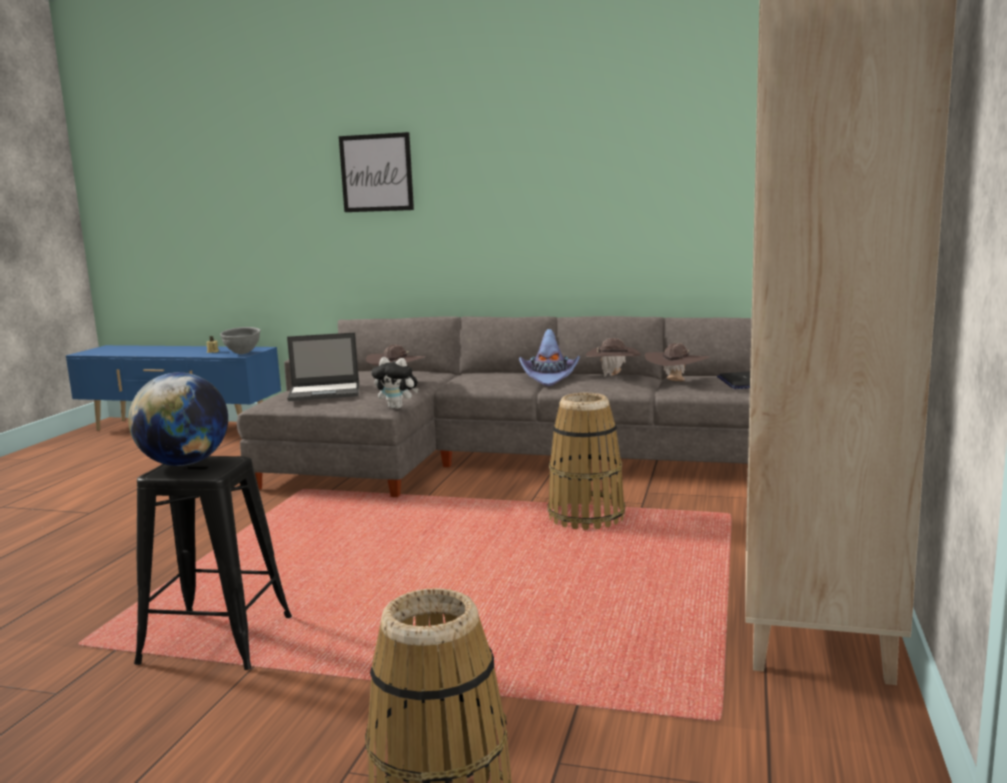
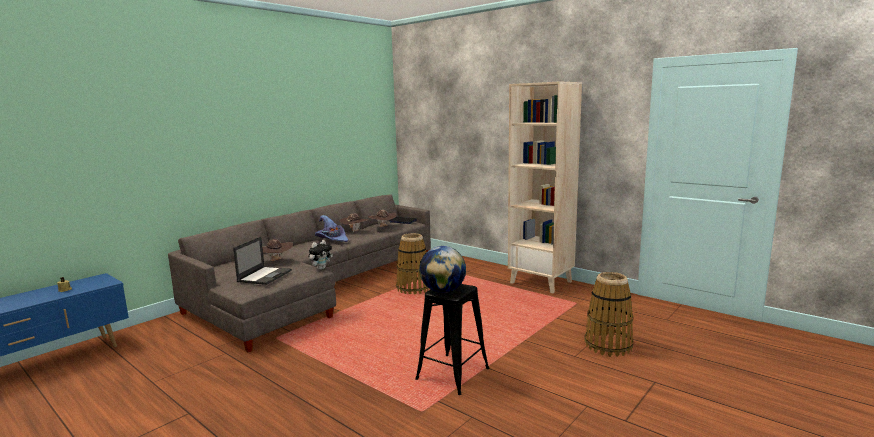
camera: 65 degrees left, 0 degrees up
(242, 353) = (104, 282): grey bowl -> none
(376, 173) = (183, 136): picture -> none

